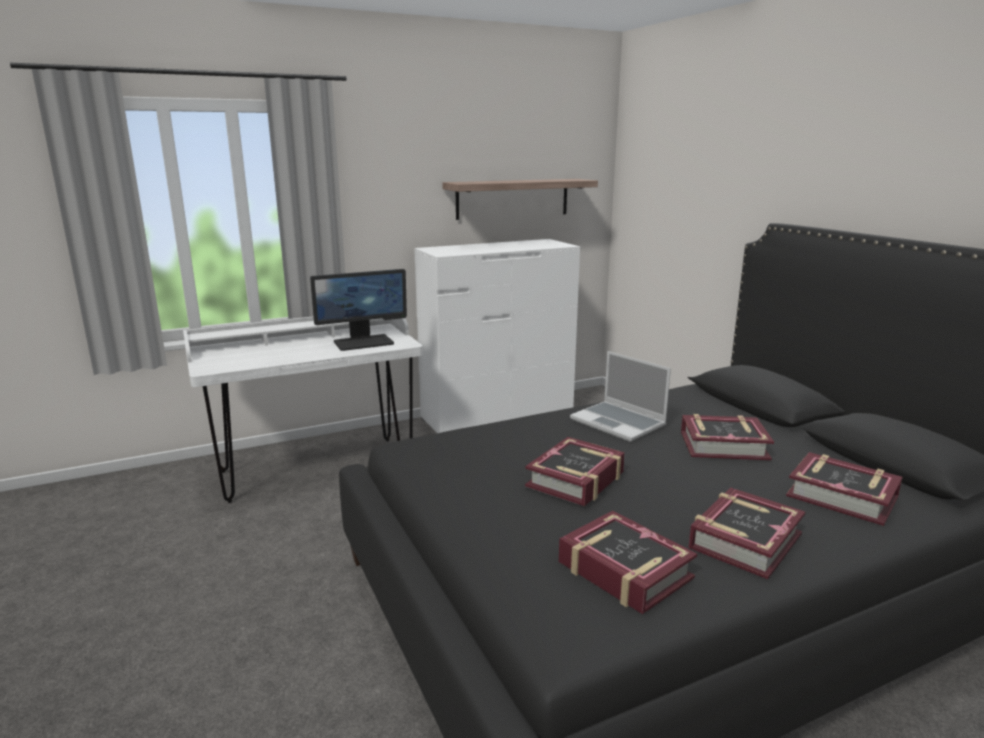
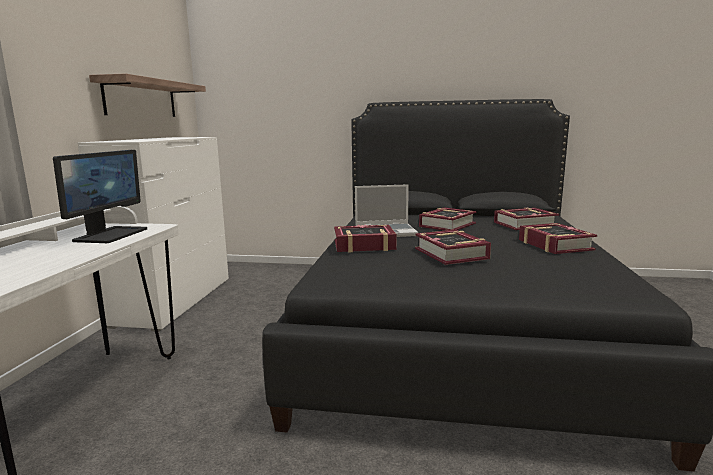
camera: 55 degrees left, 5 degrees down
(624, 570) = (570, 269): book -> book (364, 245)

